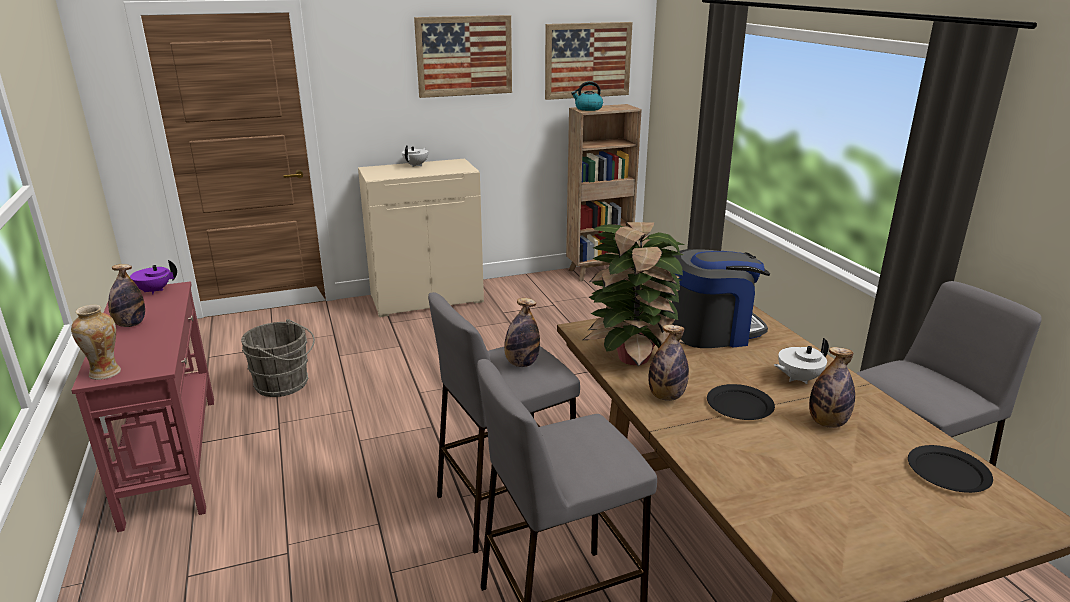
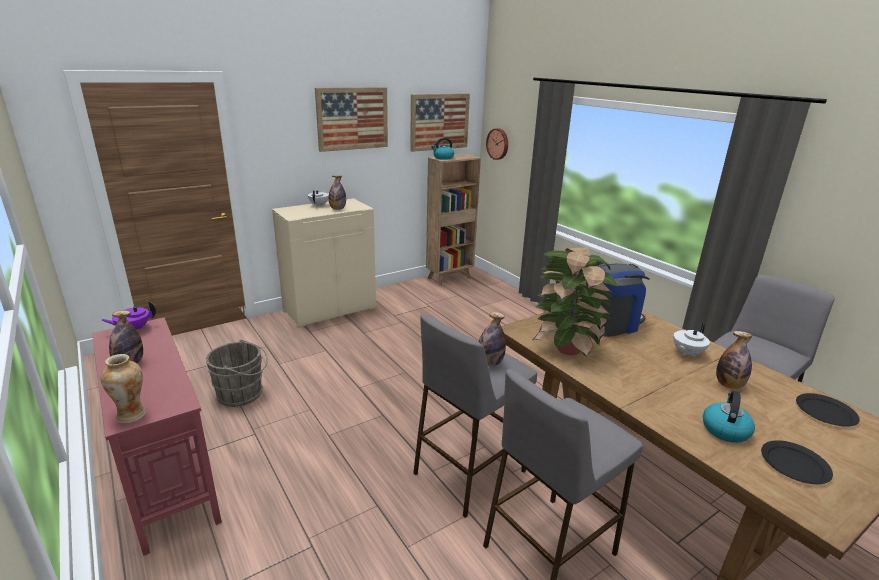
camera: 15 degrees left, 0 degrees up
(666, 396) = (612, 378): bottle -> bottle (337, 209)
(668, 91) = (498, 144): none -> wall clock
(739, 405) = (665, 379): black plate -> black plate (795, 465)
(774, 473) = (725, 429): none -> kettle

